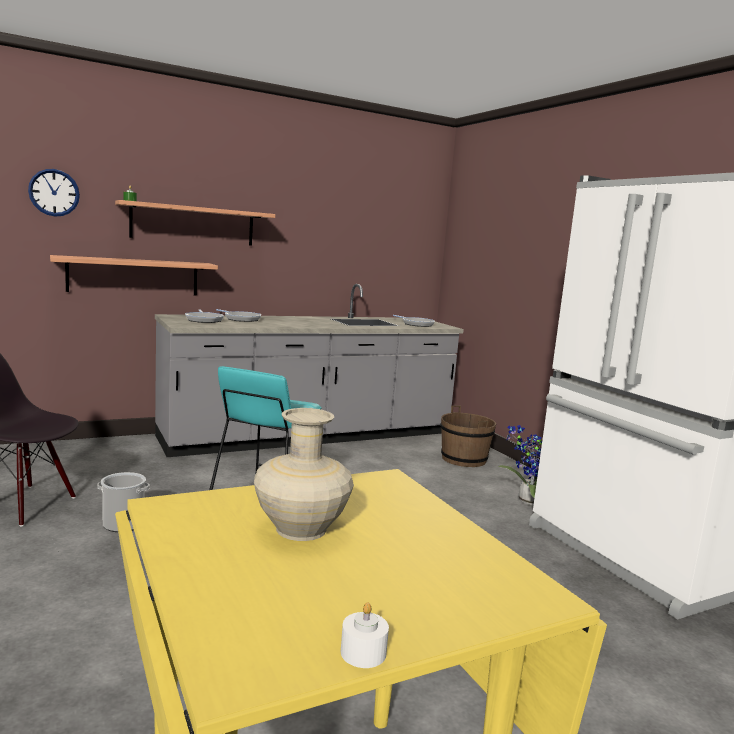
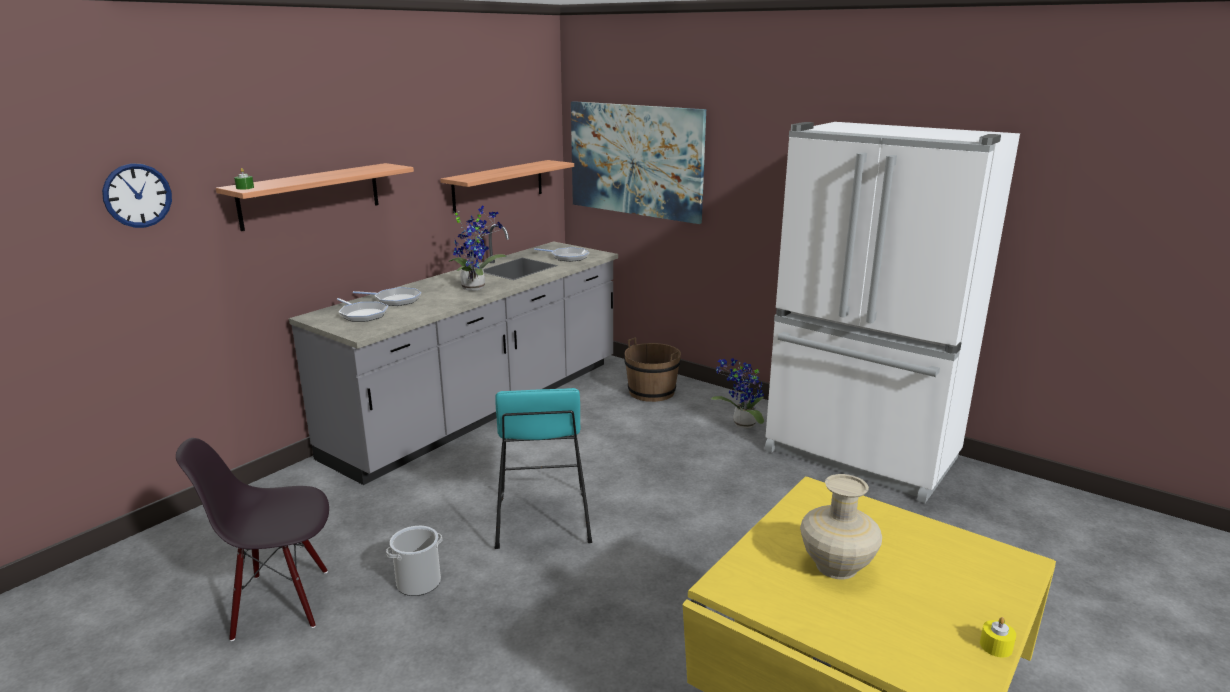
camera: 25 degrees left, 10 degrees up
(134, 276) = (254, 278): shelf -> shelf (498, 185)
(312, 323) = (476, 287): none -> potted plant
(363, 652) = (996, 646): white candle -> yellow candle
(492, 247) = (635, 160): none -> picture

